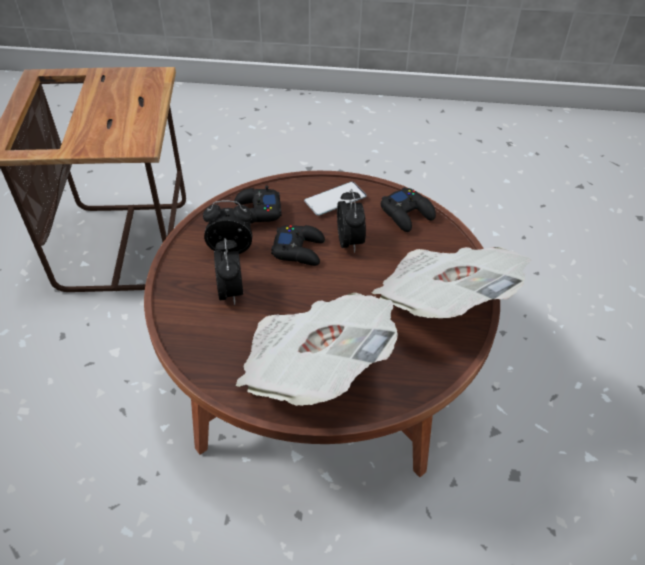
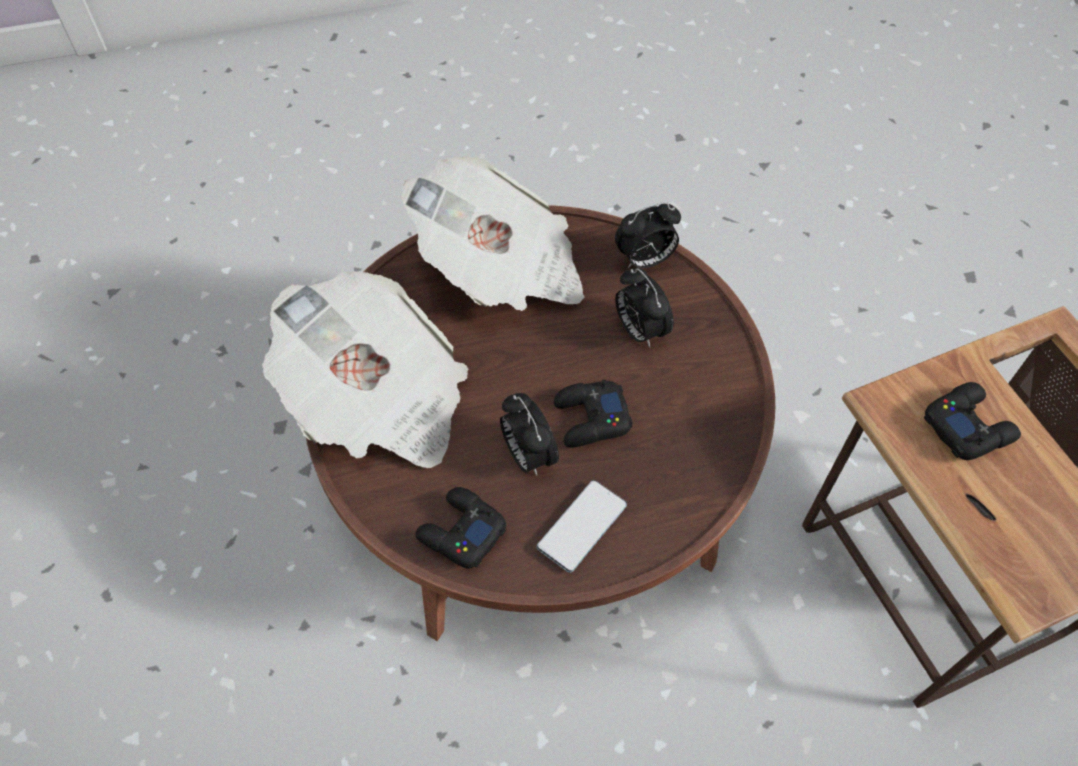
camera: 160 degrees right, 10 degrees up
(231, 249) = (679, 391): alarm clock -> alarm clock (644, 260)
(257, 212) = (682, 458): black game controller -> black game controller (968, 426)

